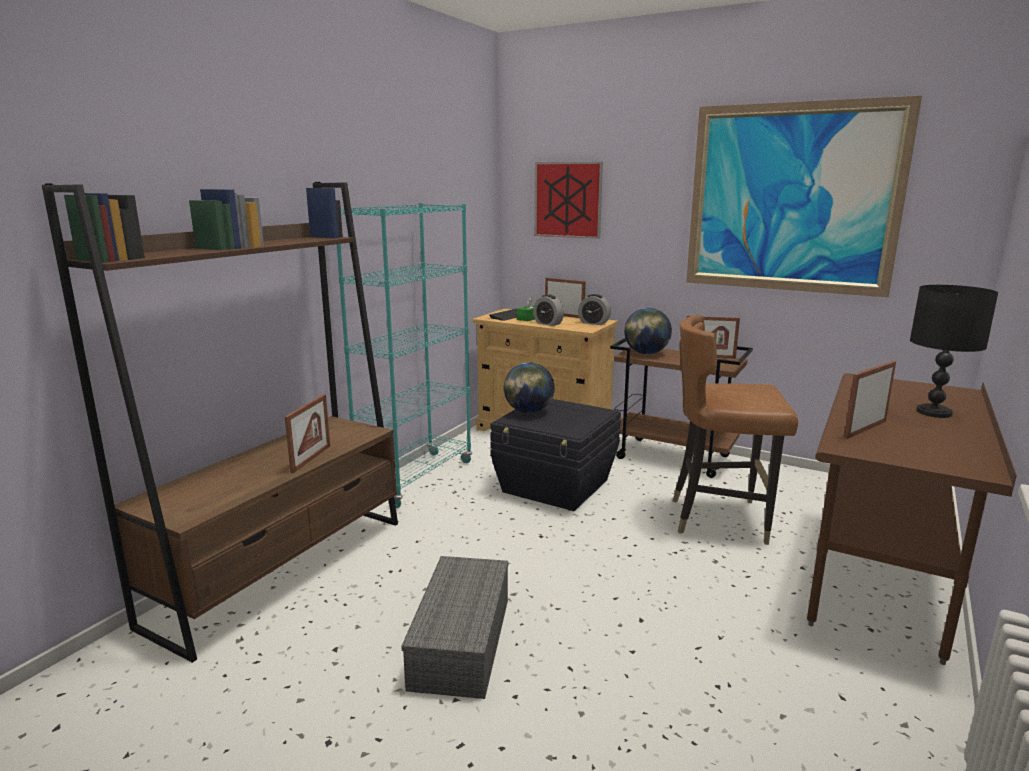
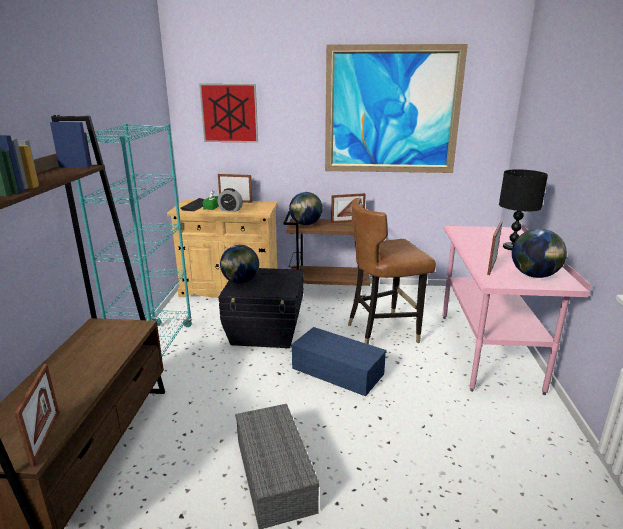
camera: 25 degrees left, 5 degrees up
(311, 459) = (106, 364): picture frame -> picture frame (46, 438)
(593, 323) = (263, 206): alarm clock -> none
(622, 552) = (339, 371): none -> blue storage box
(880, 581) = (488, 351): brown desk -> pink desk
(929, 451) = (534, 275): none -> globe

